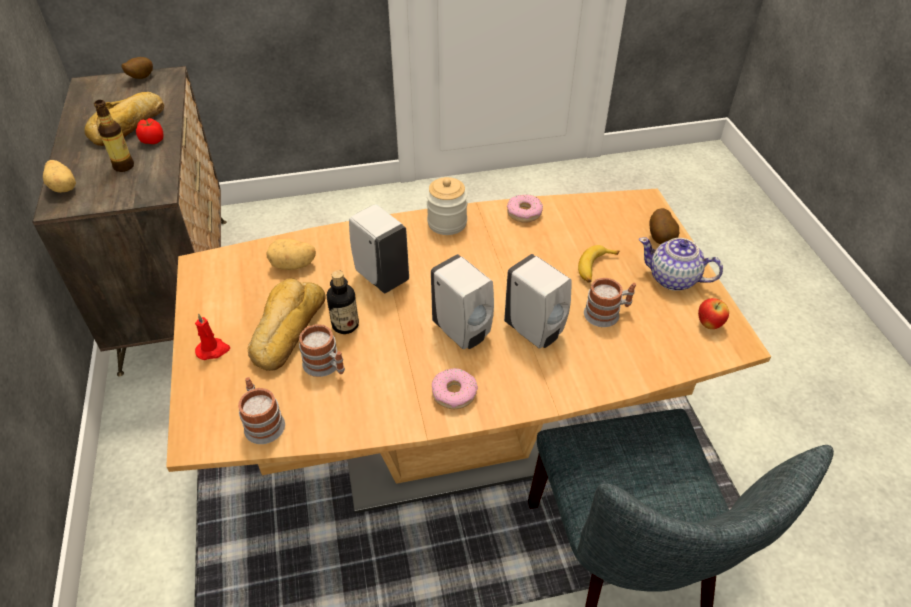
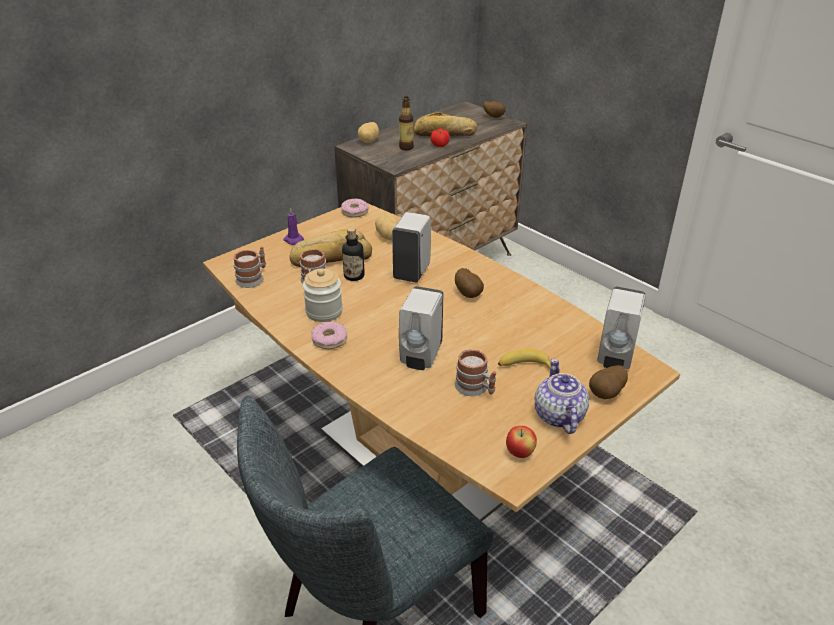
camera: 60 degrees right, 10 degrees down
(213, 350) = (294, 241): red candle -> purple candle
(447, 223) = (497, 279): jar -> jar (324, 312)
(456, 252) = (469, 294): none -> potato
(463, 332) = (389, 325): white soap dispenser -> white soap dispenser (615, 358)
(524, 213) = (551, 309): donut -> donut (355, 212)

